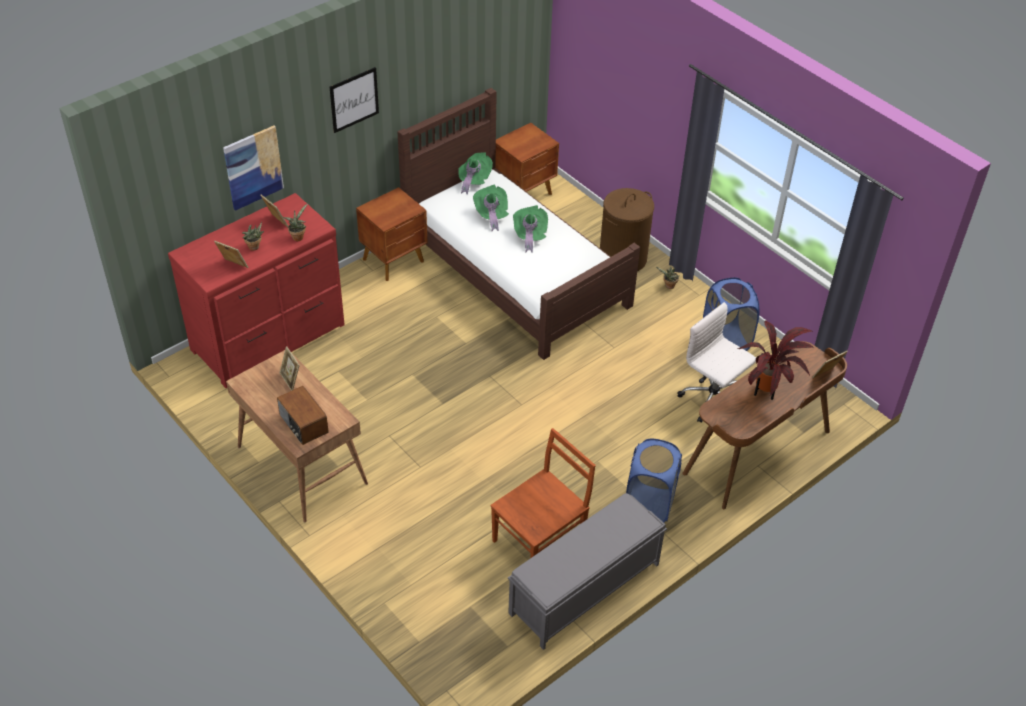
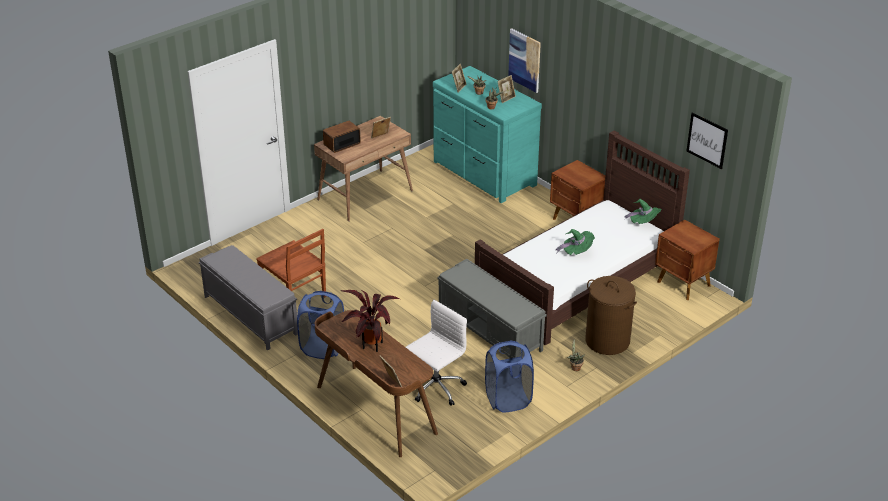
camera: 90 degrees right, 10 degrees down
(270, 338) = (483, 174): red dresser -> turquoise dresser
(354, 99) = (590, 75): picture -> picture (707, 140)
(491, 215) = (599, 232): green hat -> none
(610, 349) = (490, 331): none -> grey bench

